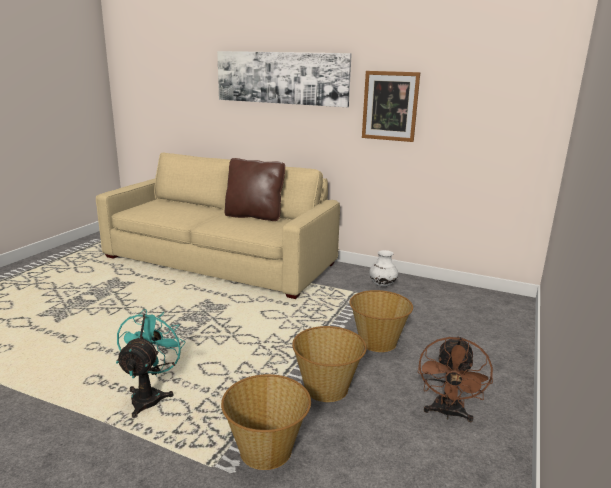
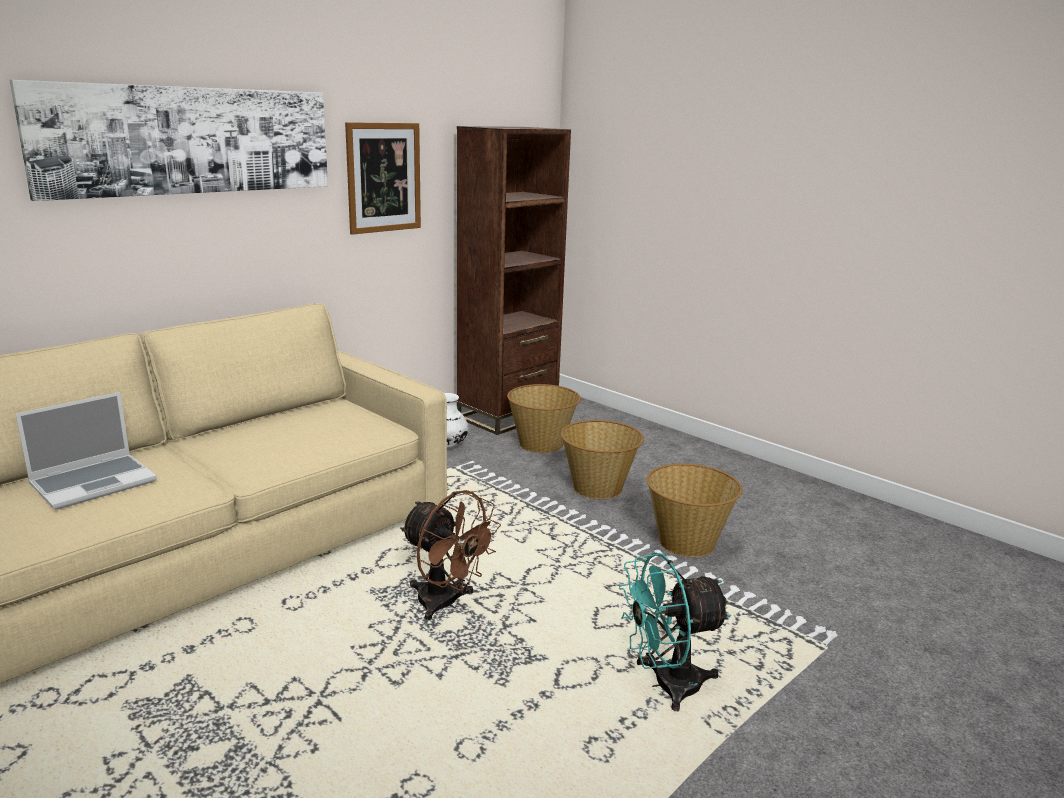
camera: 70 degrees left, 0 degrees up
(150, 396) = (665, 685): turquoise fan -> turquoise fan turned 45 degrees counterclockwise
(177, 208) = (95, 482): none -> laptop
(254, 216) = (264, 424): brown pillow -> none
(266, 451) = (799, 604): basket -> basket (542, 444)
(448, 413) = (748, 491): brown fan -> brown fan (446, 604)
(455, 293) = (508, 416): none -> brown bookcase

